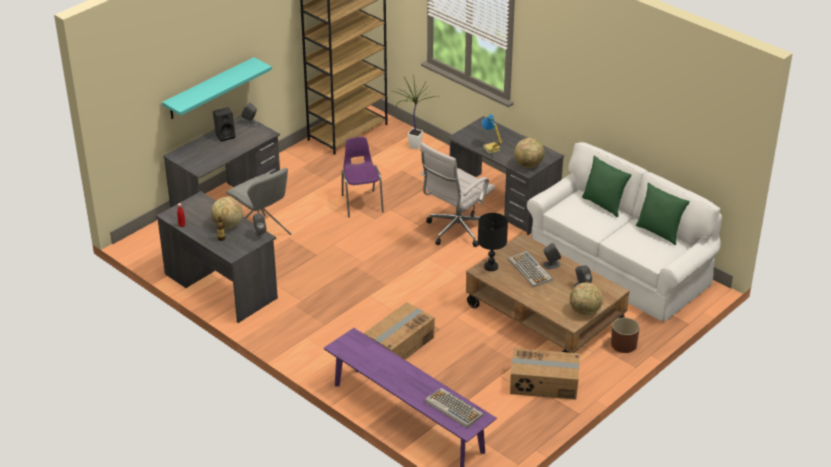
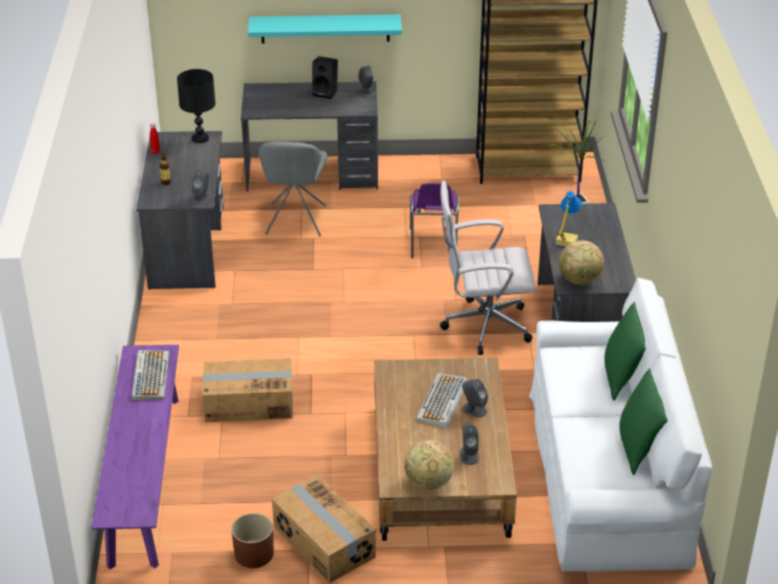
camera: 45 degrees right, 0 degrees up
(228, 225) = (191, 173): globe -> none
(361, 203) = (433, 244): purple chair -> purple chair turned 150 degrees clockwise
(453, 408) = (133, 486): keyboard -> keyboard (150, 376)
(491, 266) = (407, 371): black table lamp -> black table lamp (200, 138)
(623, 344) = (475, 563): brown planter -> brown planter (253, 554)

